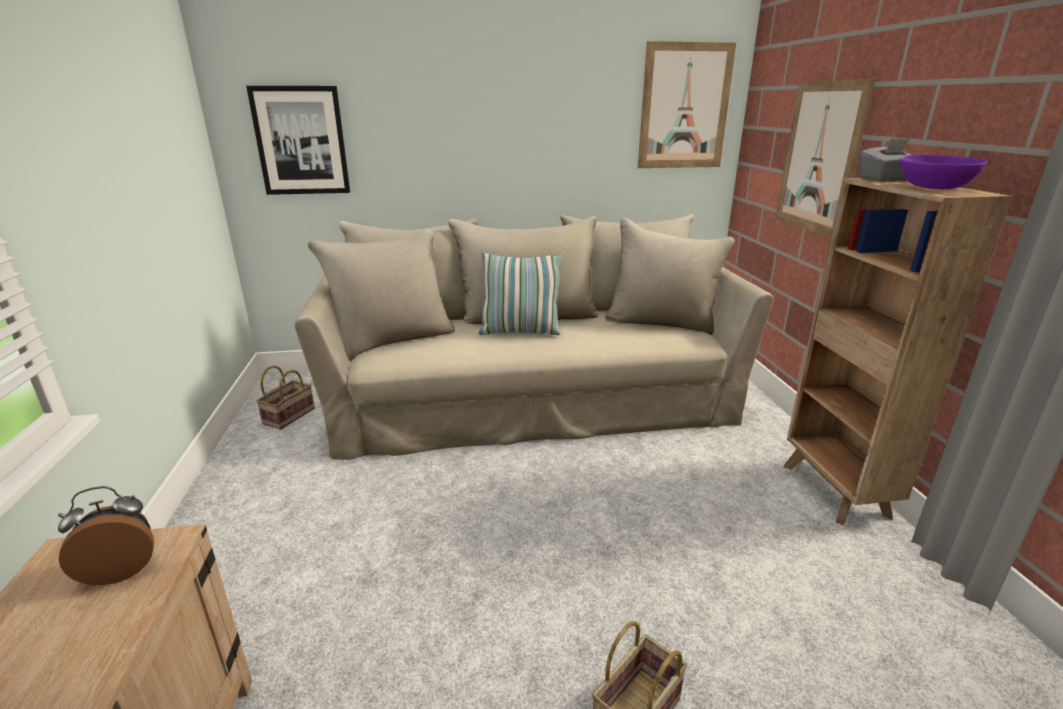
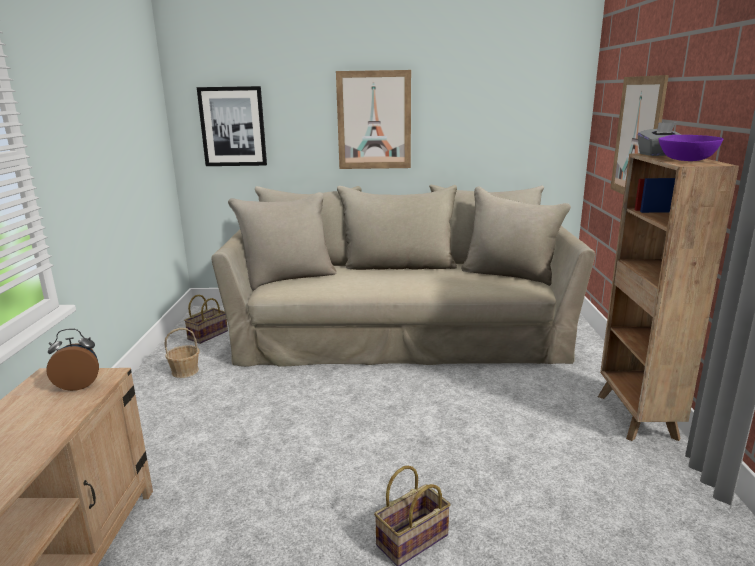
camera: 10 degrees right, 5 degrees down
(267, 473) = (185, 371): none -> basket
(520, 331) = (387, 276): pillow -> none
(684, 107) = (539, 97): picture -> picture (374, 120)

